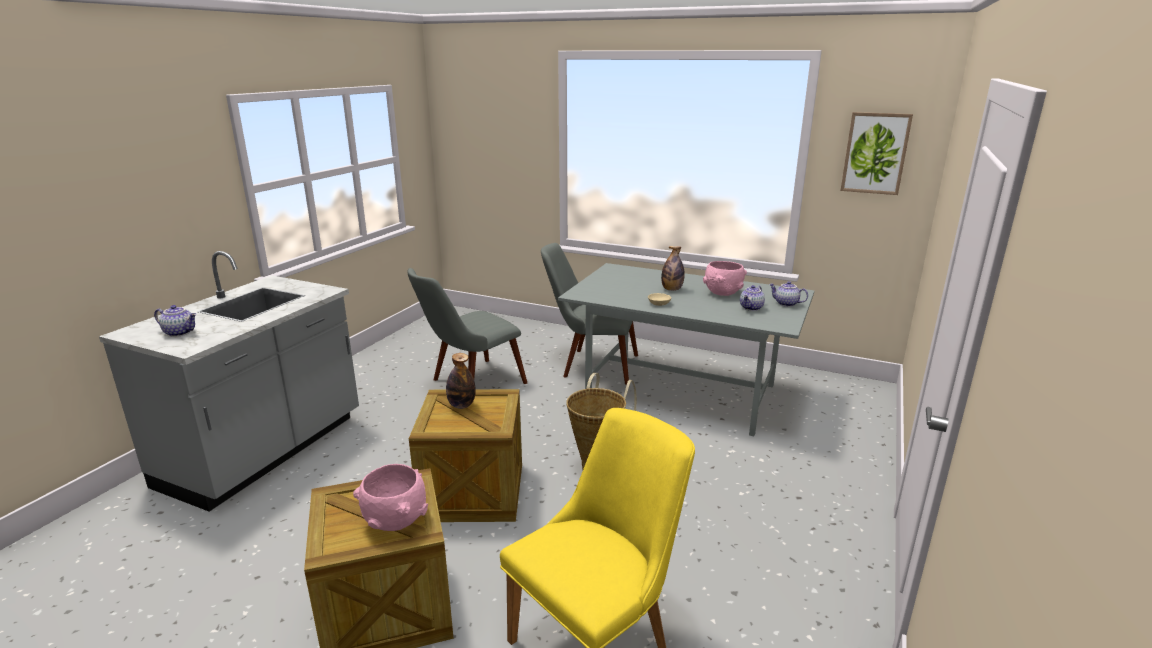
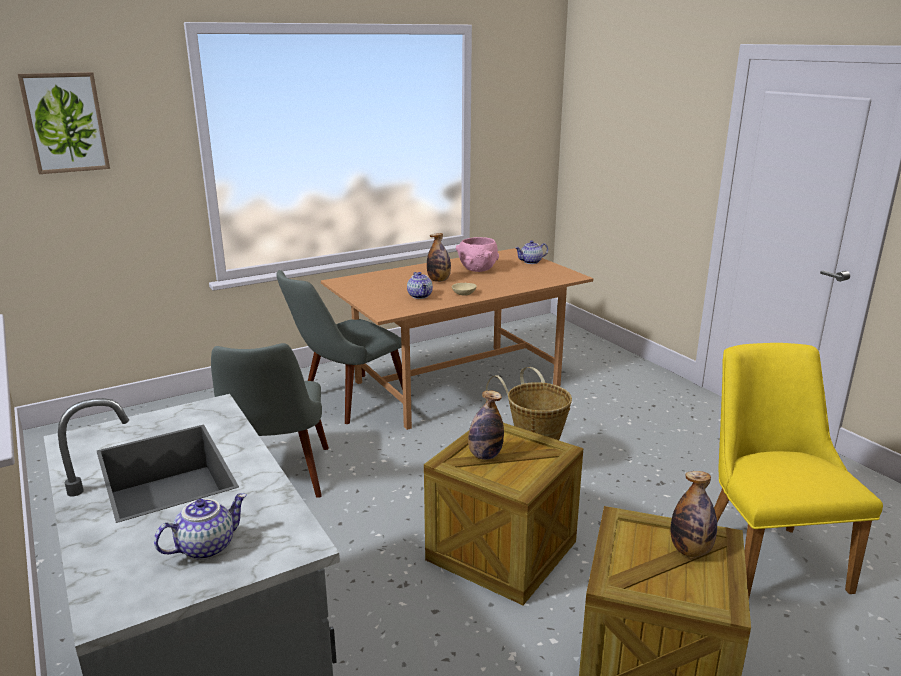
camera: 55 degrees left, 0 degrees up
(394, 521) = (690, 550): pink bowl -> bottle
(682, 391) = (457, 383): grey dining table -> brown dining table
(751, 308) = (523, 272): teapot -> teapot (420, 296)
(875, 153) = (518, 117): picture -> picture (65, 123)

